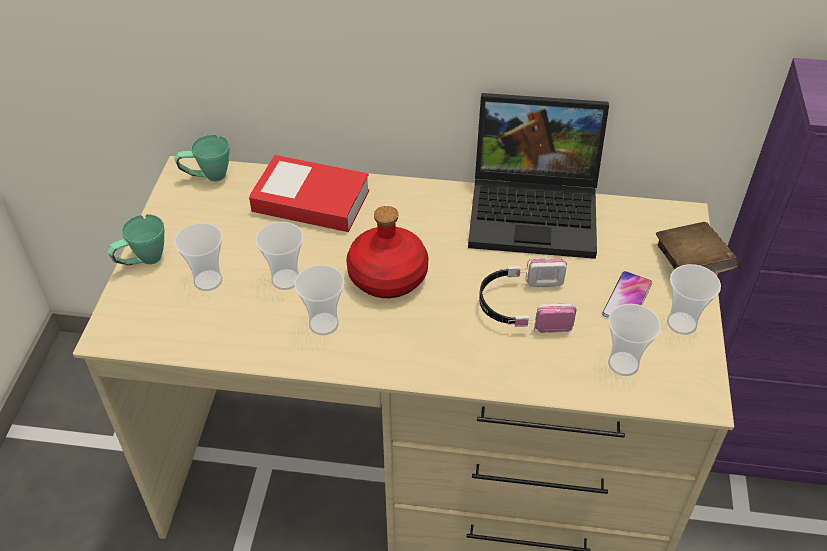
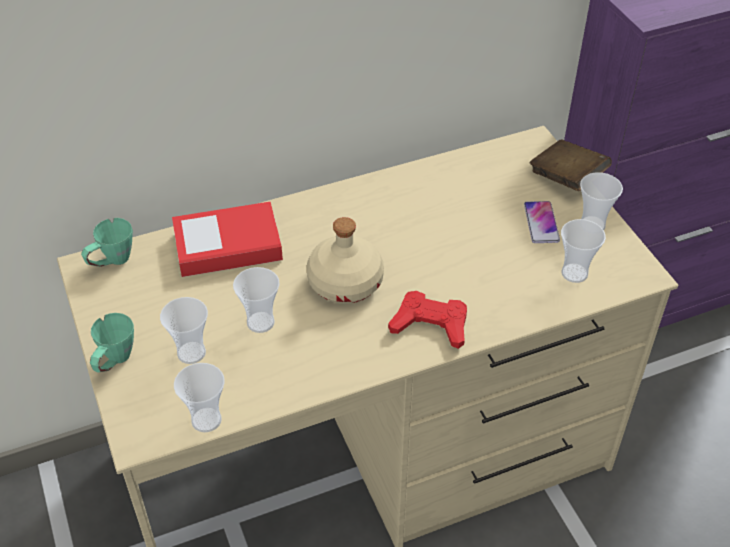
camera: 30 degrees left, 0 degrees up
(323, 324) = (323, 344): cup -> cup (206, 420)
(388, 277) = (346, 283): red bottle -> beige bottle
(436, 350) = (430, 324): none -> red game controller
(523, 307) = (470, 262): headphones -> none
(537, 210) = (423, 180): laptop -> none

